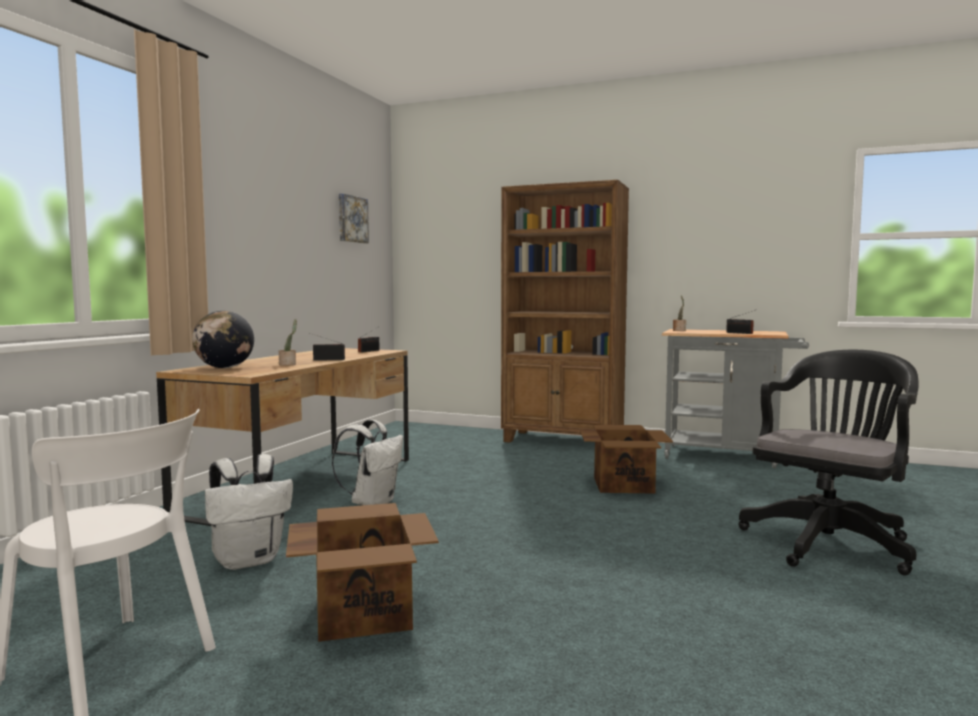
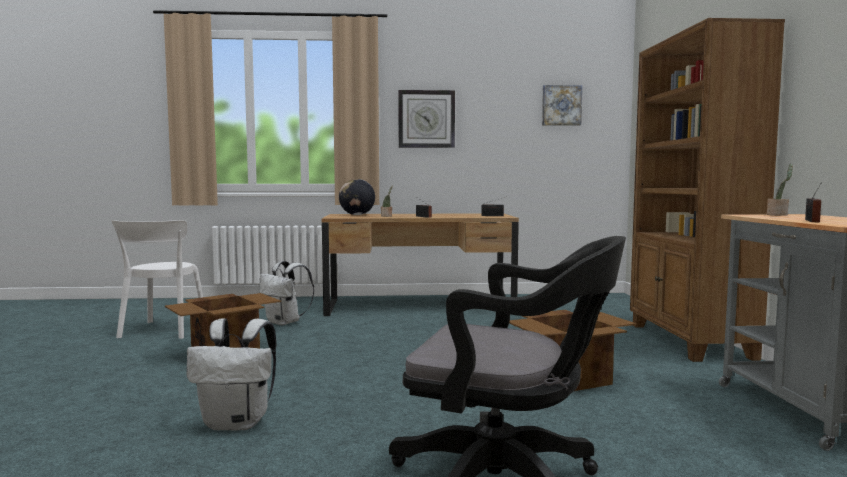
camera: 65 degrees right, 0 degrees up
(241, 221) = (426, 119): none -> wall clock
(372, 503) = (403, 323): white backpack -> white backpack (238, 423)

